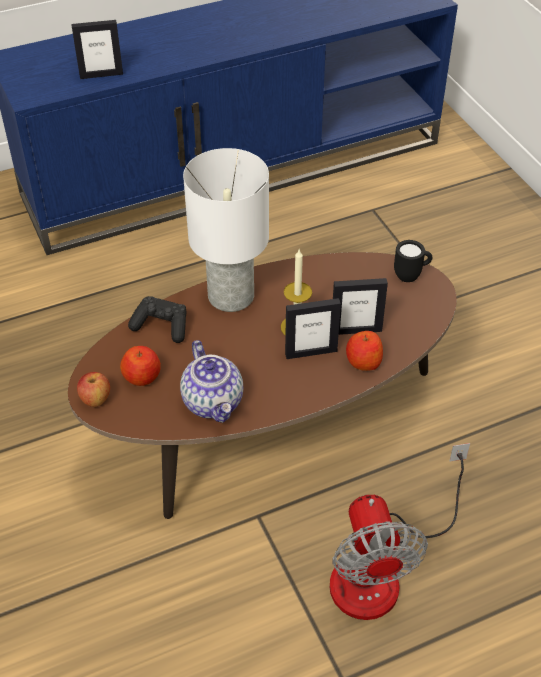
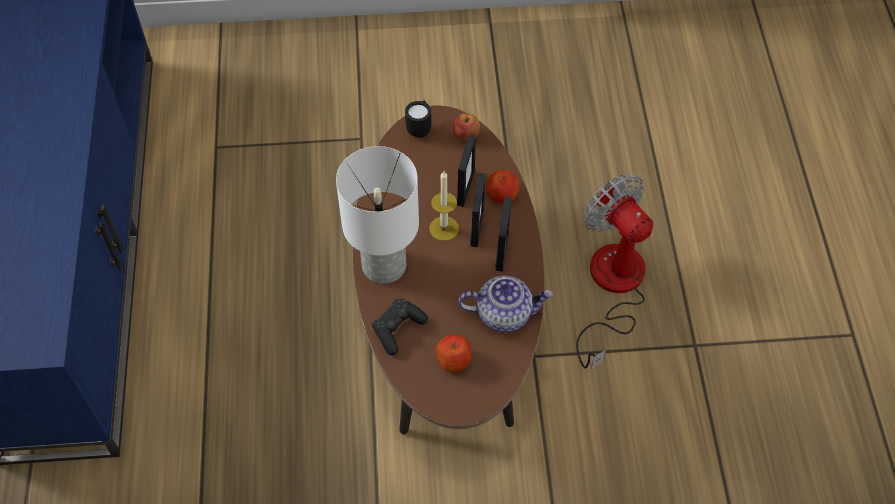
camera: 70 degrees left, 10 degrees up
(95, 399) = (466, 403): apple -> apple (466, 135)
(101, 75) = (44, 267): picture frame -> picture frame (502, 251)
(381, 569) = (612, 287): fan -> fan turned 135 degrees counterclockwise

